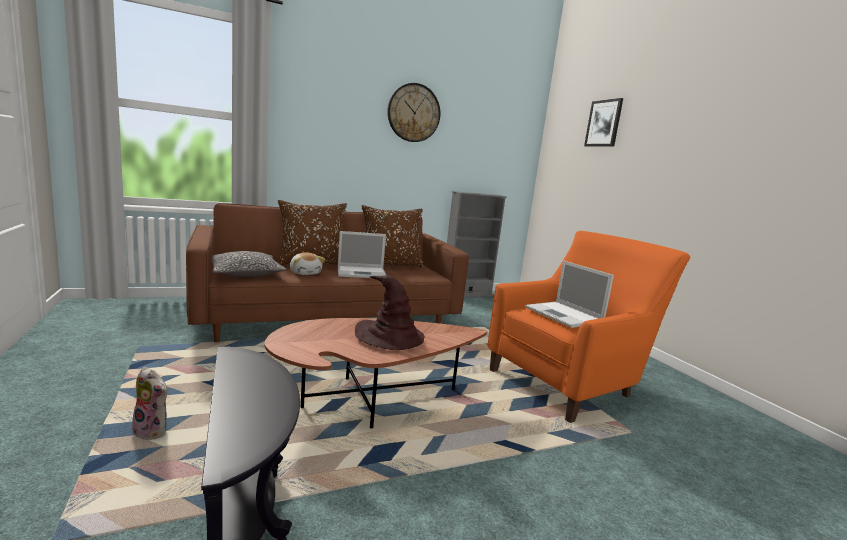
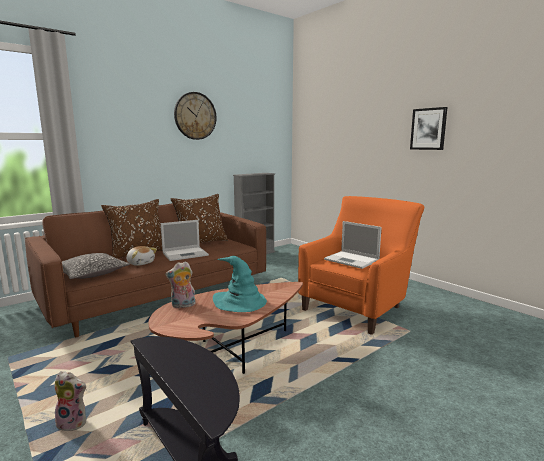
camera: 15 degrees left, 0 degrees up
(320, 327) = (183, 305): none -> plush toy
(390, 337) = (240, 302): brown hat -> turquoise hat
(604, 123) = (340, 112): picture -> picture (428, 129)

